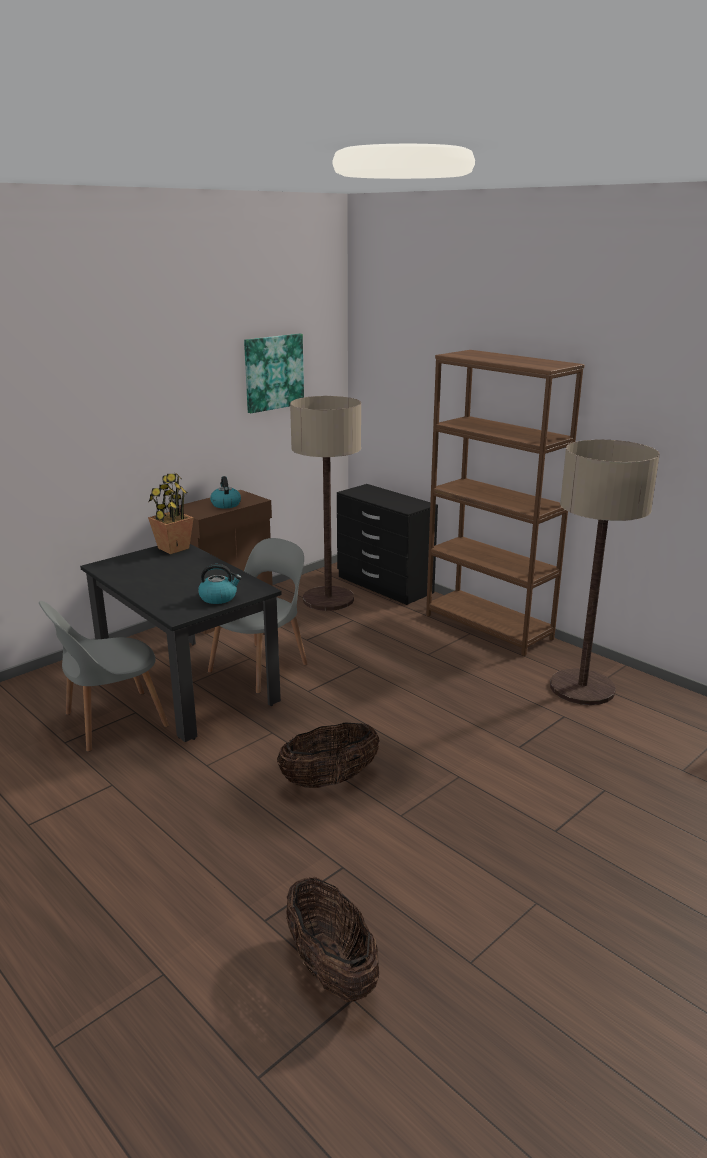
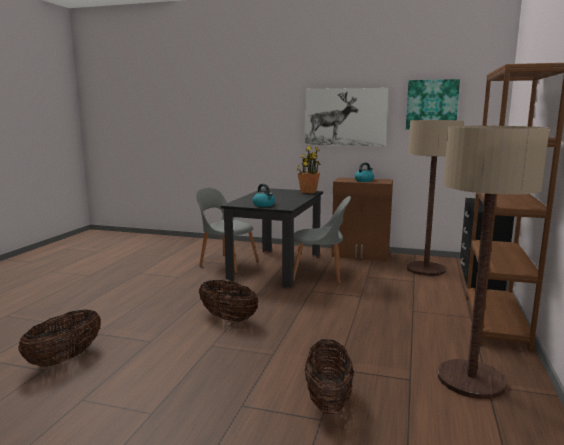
camera: 60 degrees right, 10 degrees down
(166, 408) = (345, 117): none -> picture
(574, 774) = (328, 400): none -> basket

